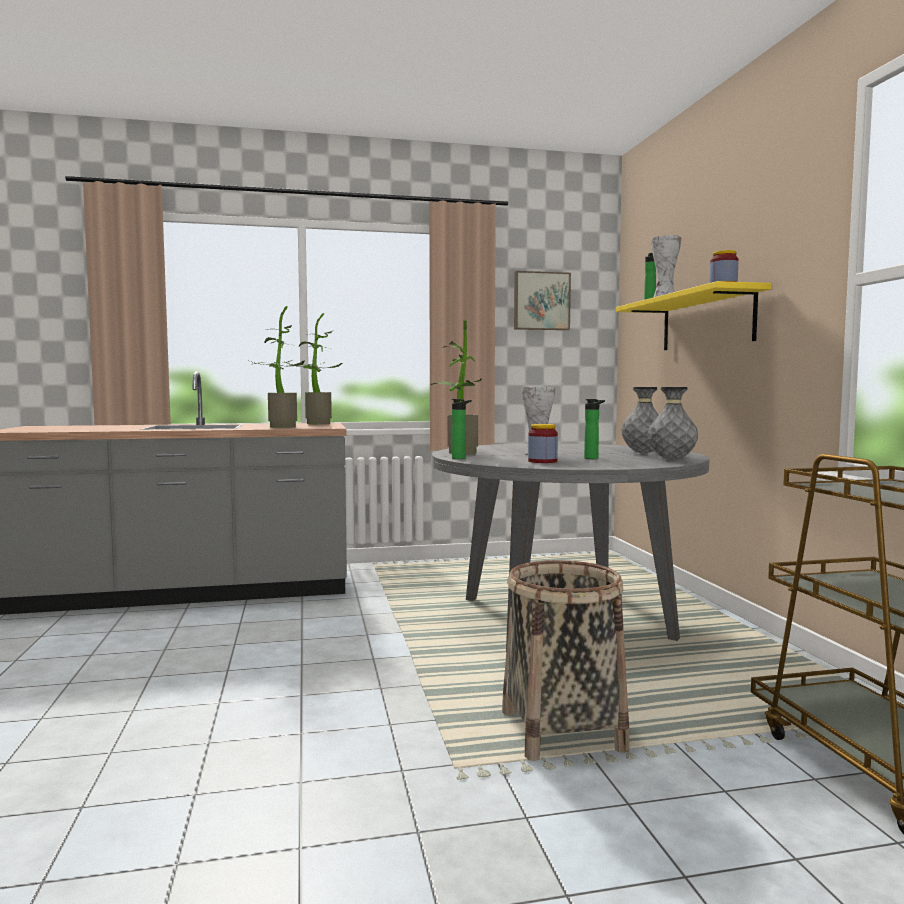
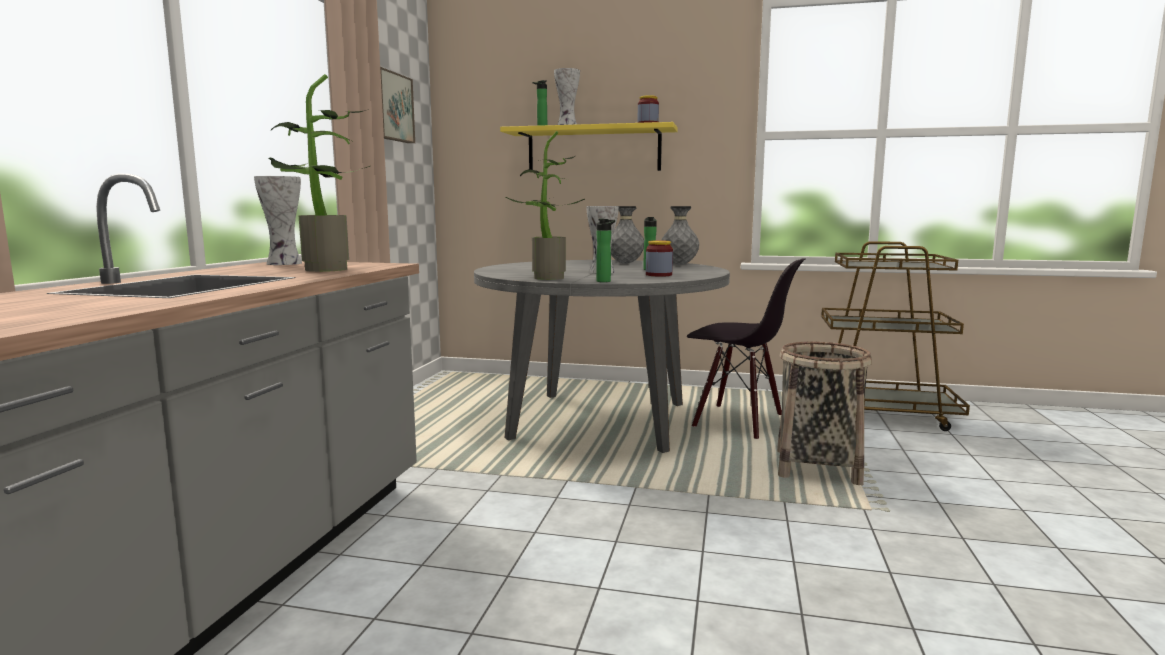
camera: 65 degrees left, 5 degrees up
(315, 423) = (283, 263): potted plant -> vase
(667, 674) = (738, 421): none -> black chair

